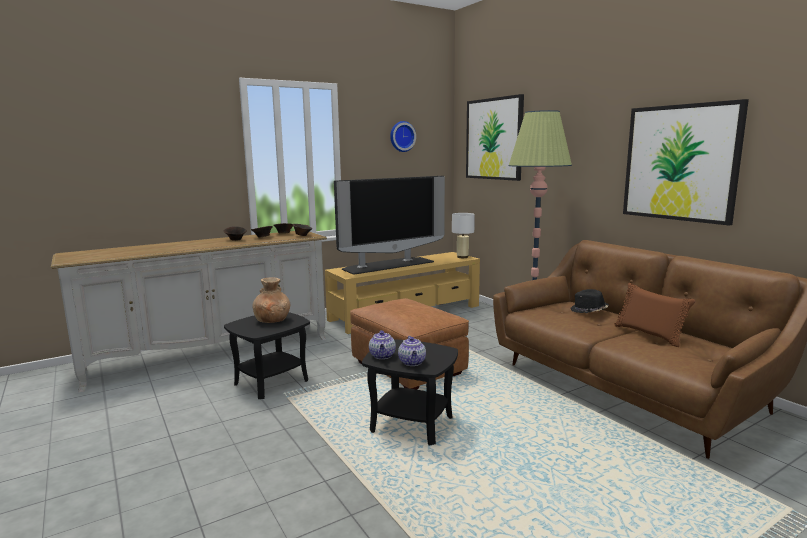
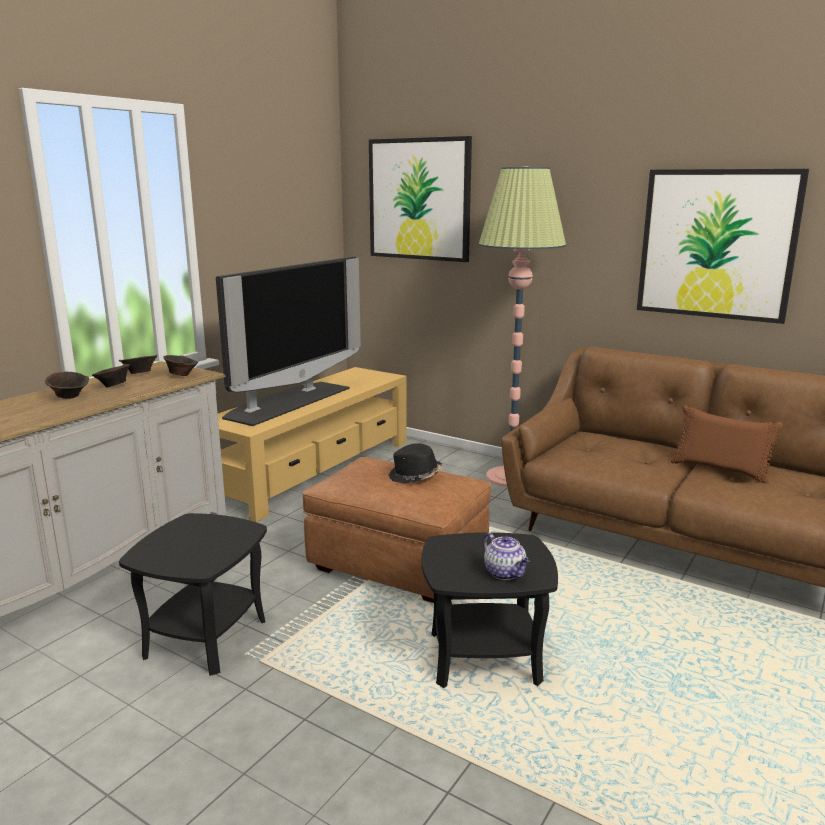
camera: 25 degrees left, 5 degrees up
(272, 320) = (201, 536): brown vase -> none
(382, 356) = (452, 570): teapot -> none
(401, 136) = (277, 194): wall clock -> none
(462, 257) = (380, 375): white table lamp -> none
(588, 310) = (623, 444): black hat -> black hat (415, 476)

